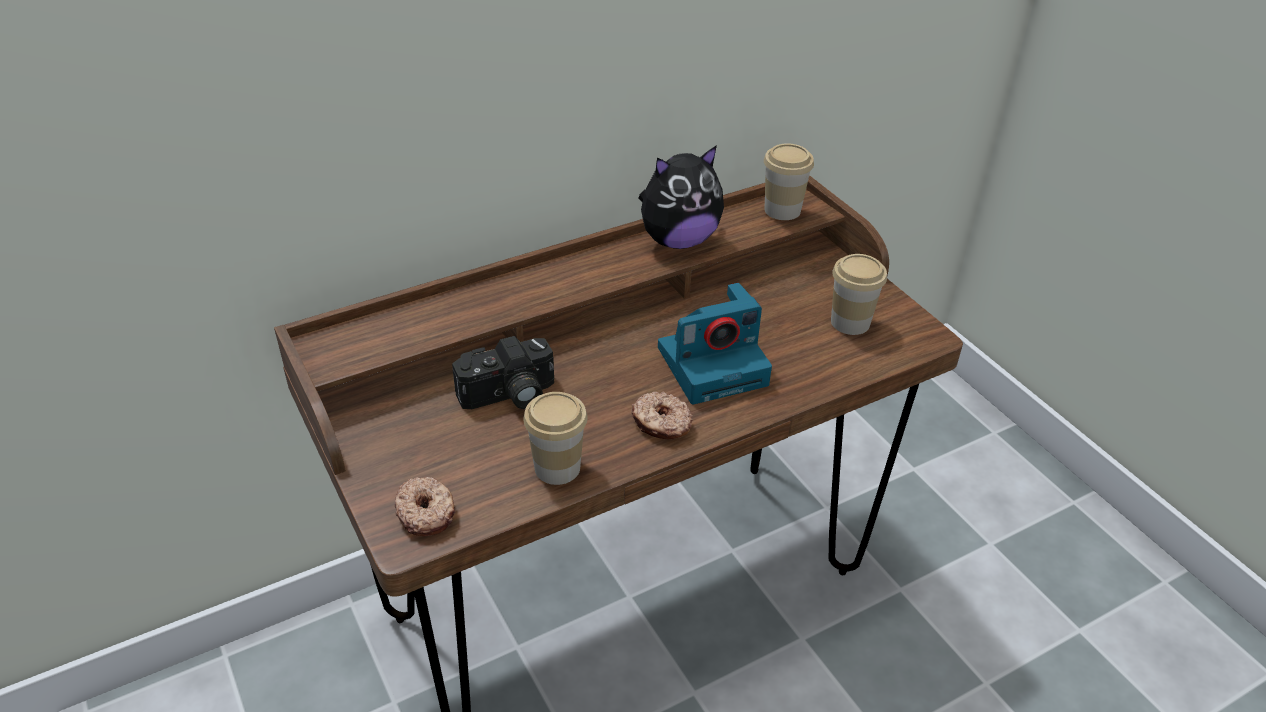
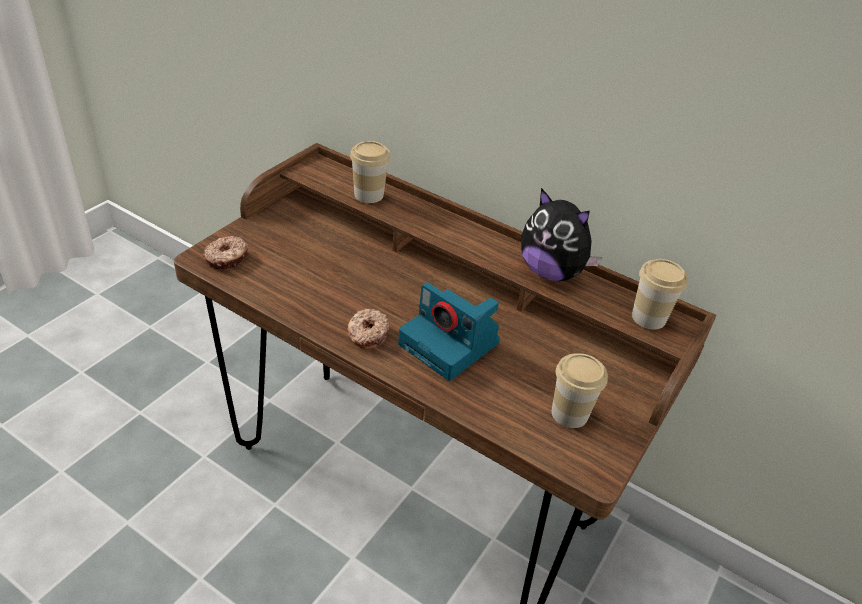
camera: 60 degrees right, 0 degrees up
(508, 396) = (348, 258): camera -> none
(557, 467) = (294, 298): cup -> cup (369, 195)

